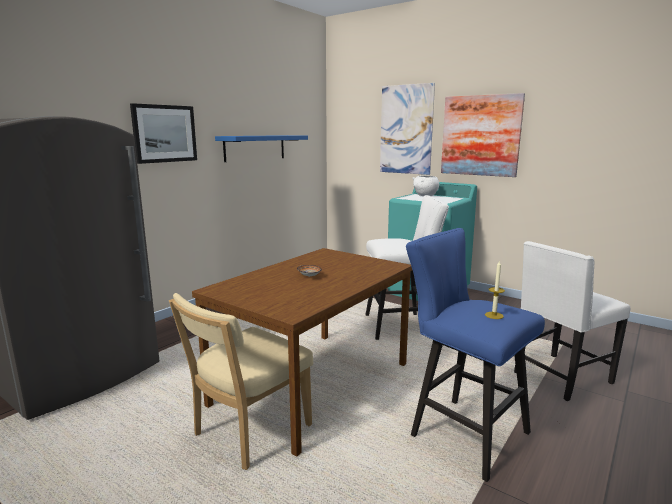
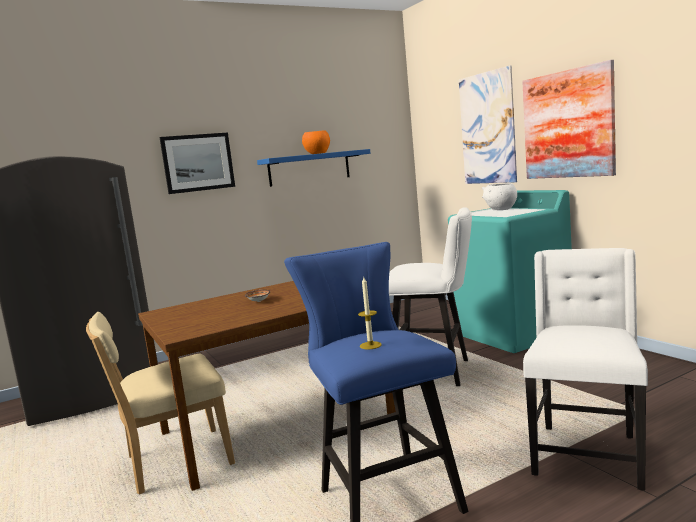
camera: 25 degrees right, 5 degrees down
(266, 135) = (317, 153): none -> orange bowl
(560, 378) = (586, 454): white chair -> white chair turned 120 degrees clockwise

